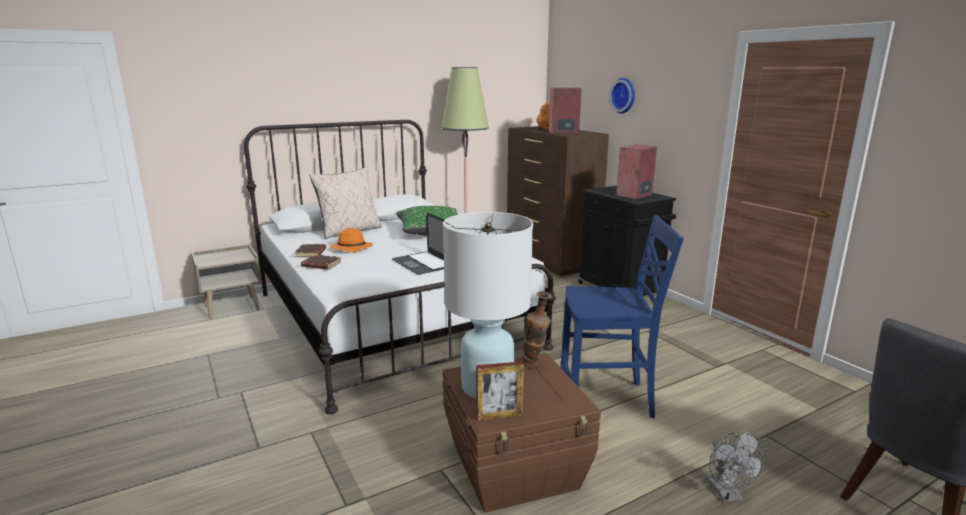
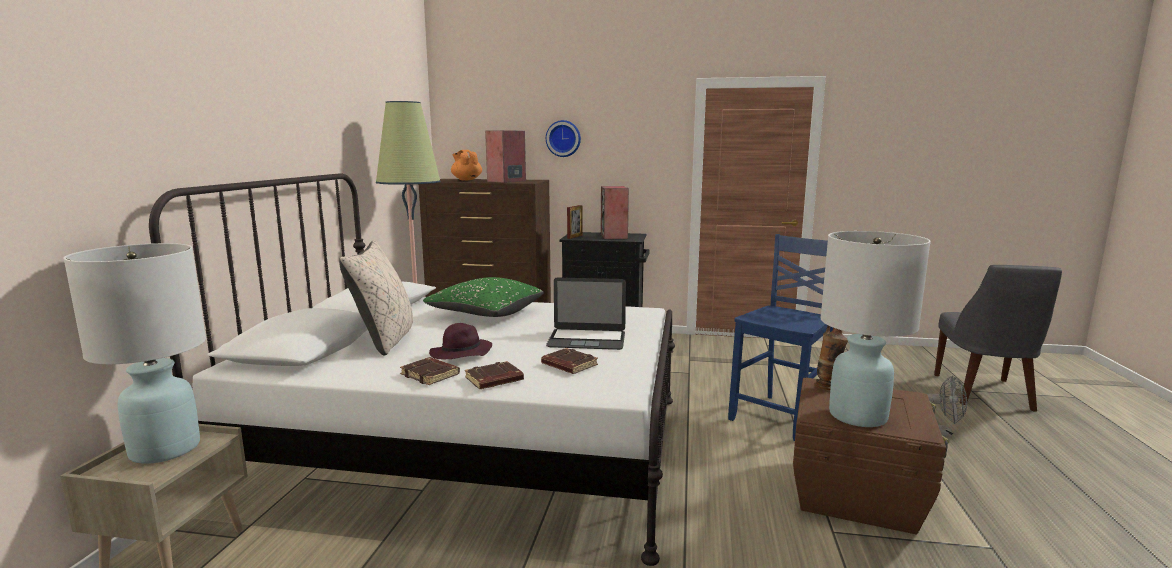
camera: 50 degrees left, 5 degrees down
(229, 255) = (165, 449): none -> white table lamp
(351, 249) = (460, 354): orange hat -> purple hat
(368, 272) = (568, 365): none -> brown book
(499, 416) = (918, 427): picture frame -> picture frame (575, 237)

